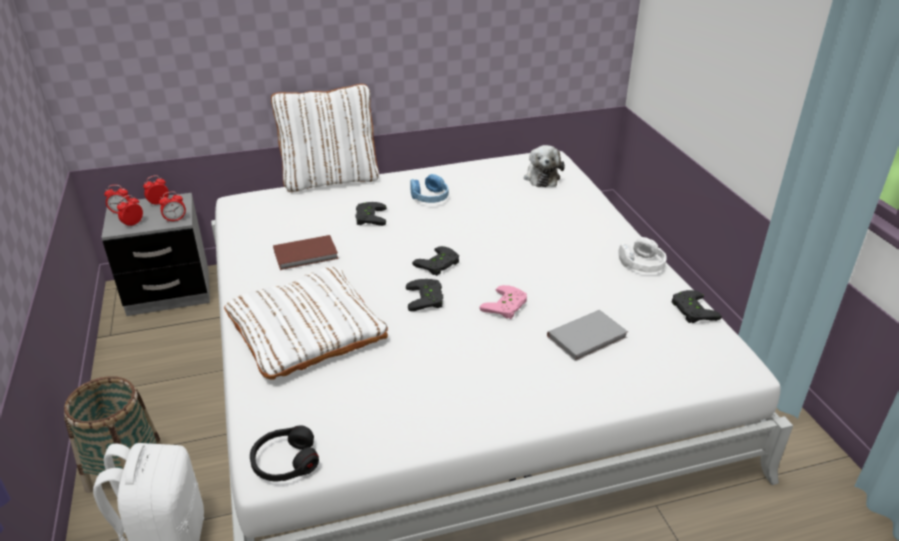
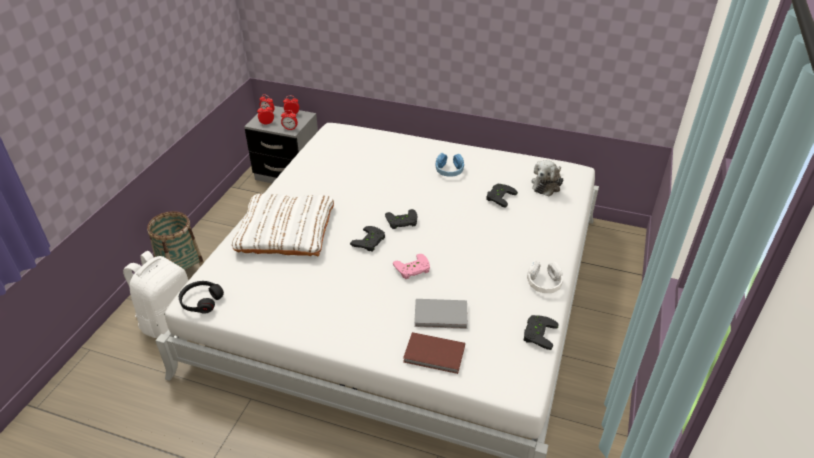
camera: 35 degrees right, 5 degrees up
(307, 255) = (333, 182): brown book -> brown book (434, 355)
(331, 179) = (402, 133): white pillow -> none
(368, 217) = (396, 170): black game controller -> black game controller (499, 196)

